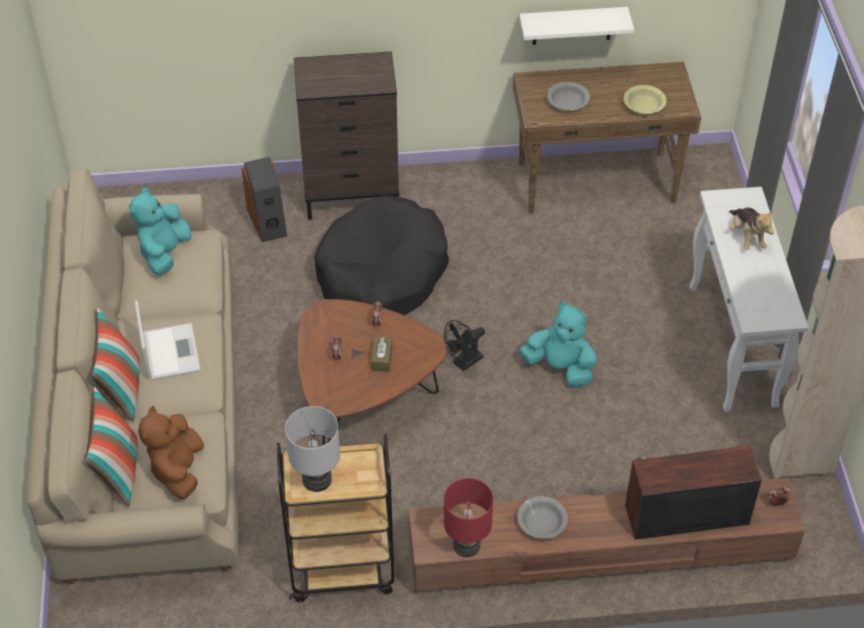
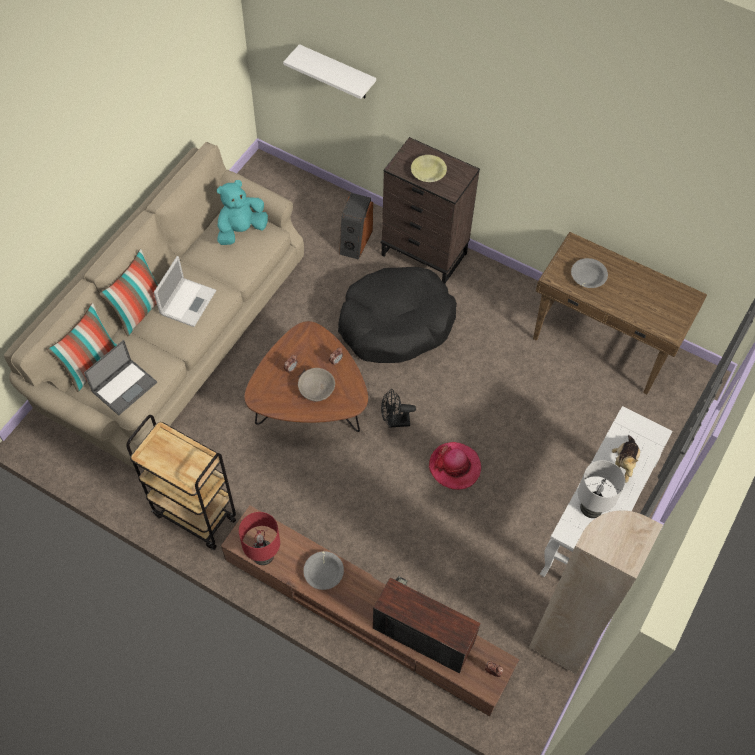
camera: 35 degrees right, 10 degrees up
(178, 470) = (125, 386): brown plush toy -> laptop
(317, 480) = (162, 455): grey table lamp -> grey table lamp (591, 508)
(382, 358) = (316, 389): brown tissue box -> grey bowl
(560, 367) = (455, 467): turquoise plush toy -> hat
(572, 25) = (624, 221): white shelf -> white shelf (337, 73)
(644, 105) = (642, 312): yellow bowl -> yellow bowl (428, 173)

